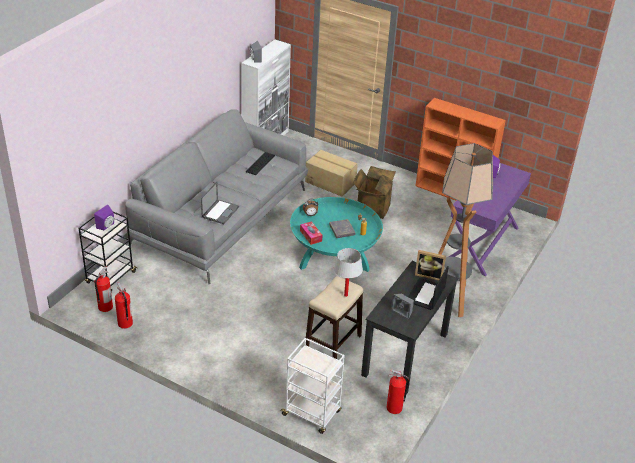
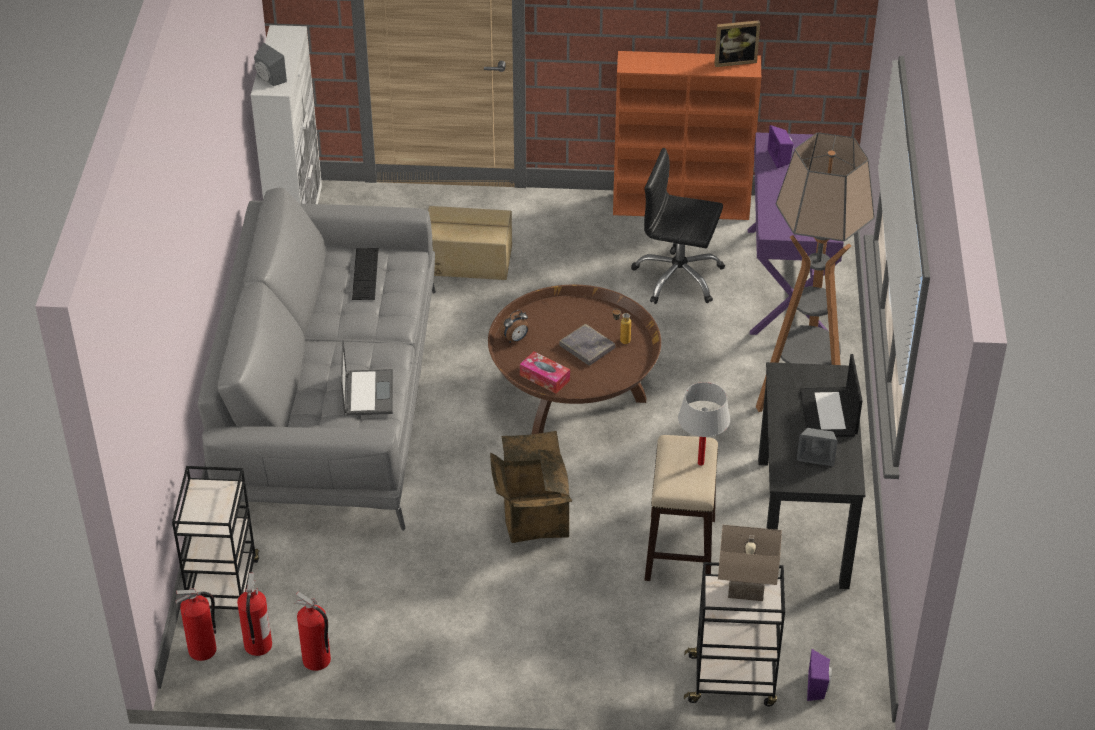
camera: 25 degrees left, 5 degrees up
(107, 226) = (210, 498): purple speaker -> purple speaker (818, 687)
(312, 413) = (733, 680): white cart -> black cart
(318, 361) = (745, 592): none -> beige table lamp
(334, 257) = (573, 397): turquoise coffee table -> brown coffee table
(372, 207) = (570, 282): cardboard box -> cardboard box (532, 518)
(394, 408) = (847, 617): fire extinguisher -> fire extinguisher (203, 650)
(426, 223) = (678, 277): none -> black office chair
(429, 275) = (810, 377): picture frame -> picture frame (734, 60)

